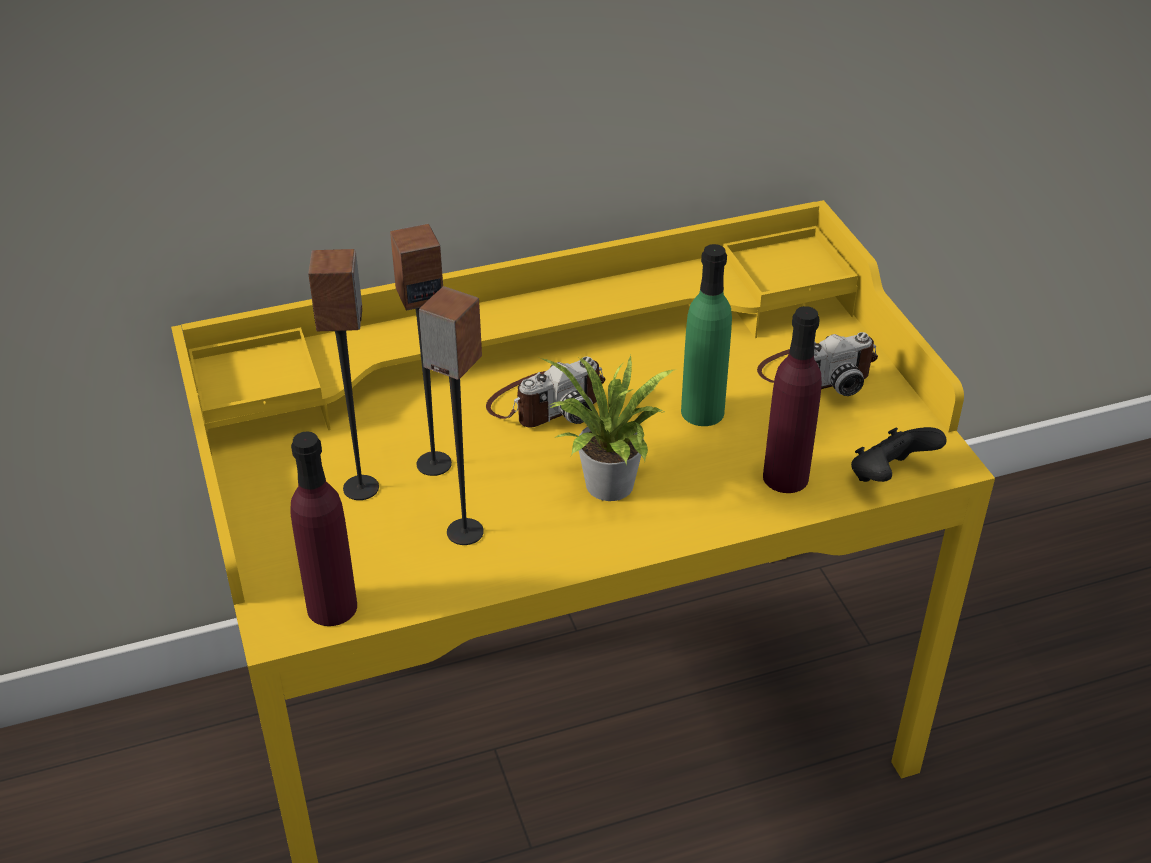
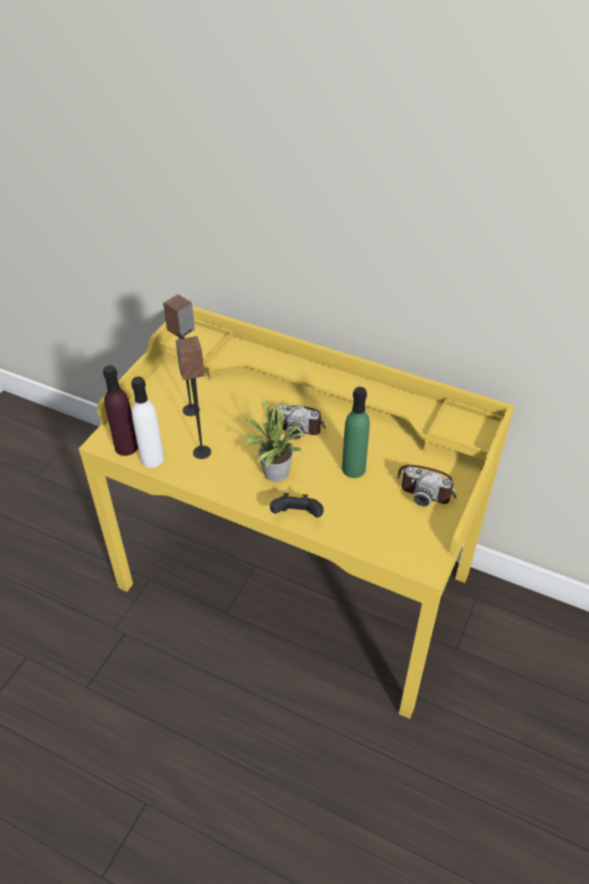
camera: 45 degrees right, 5 degrees up
(400, 593) = (152, 459): none -> white bottle
(434, 463) = (226, 418): speaker -> none
(785, 477) = (347, 520): purple bottle -> none
(889, 476) = (392, 553): black game controller -> black game controller (297, 516)

